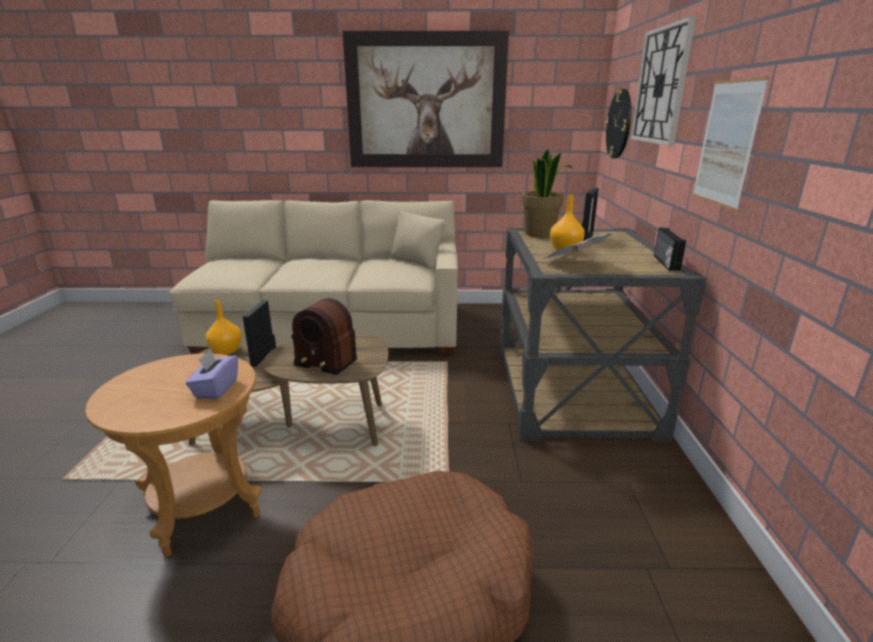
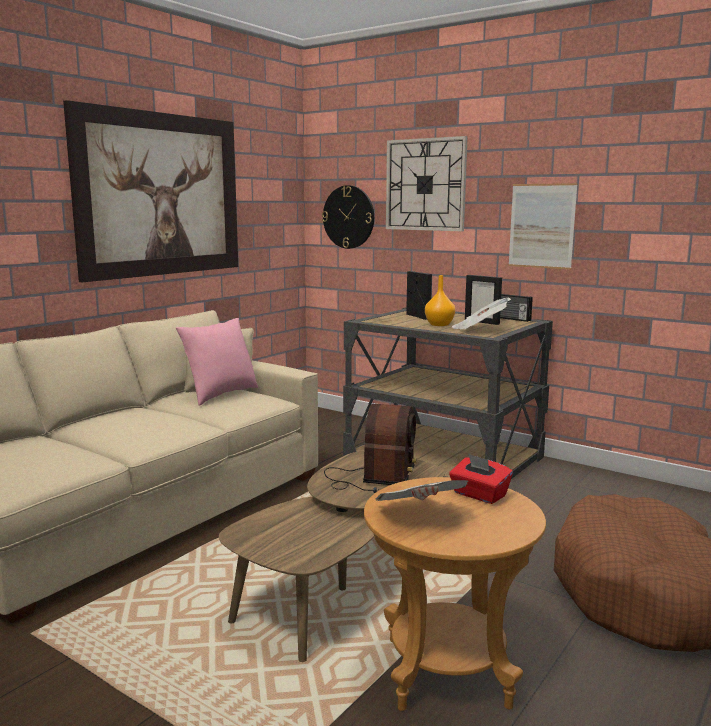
camera: 55 degrees left, 10 degrees down
(159, 377) = (419, 515): none -> newspaper
(216, 389) = (479, 495): purple tissue box -> red tissue box
(226, 351) = (249, 529): orange vase -> none
(264, 356) = (301, 513): picture frame -> picture frame (482, 322)
(326, 356) = (372, 477): radio -> radio turned 45 degrees counterclockwise
(397, 266) = (220, 395): none -> pink pillow
(540, 234) = (382, 320): potted plant -> none

